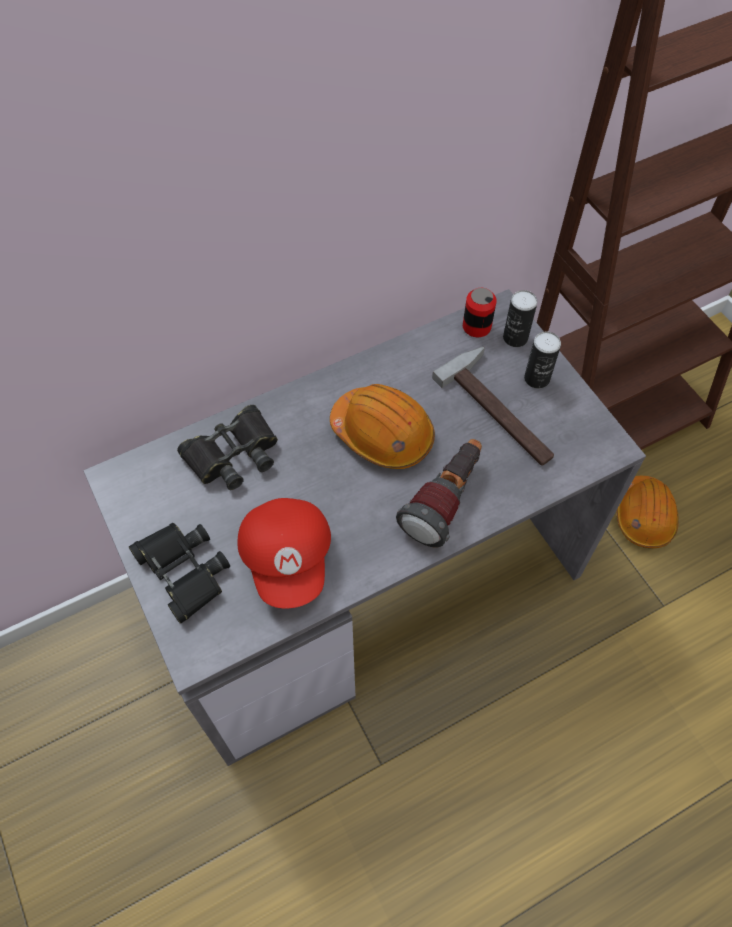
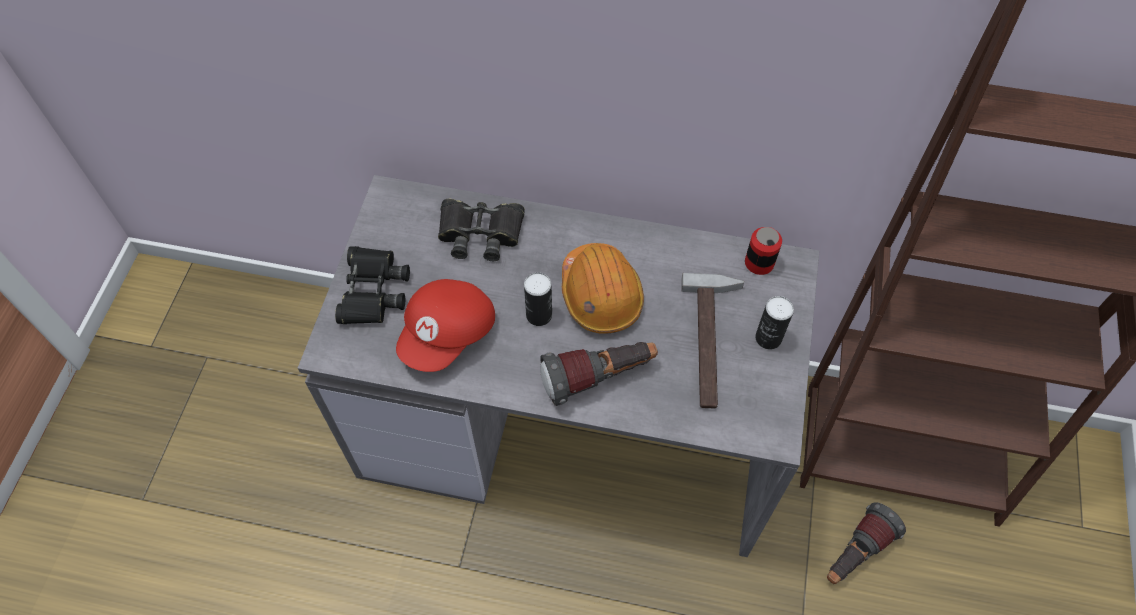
camera: 40 degrees right, 0 degrees up
(515, 338) = (783, 293): can -> can (539, 315)
(644, 516) = (855, 553): orange hard hat -> flashlight

